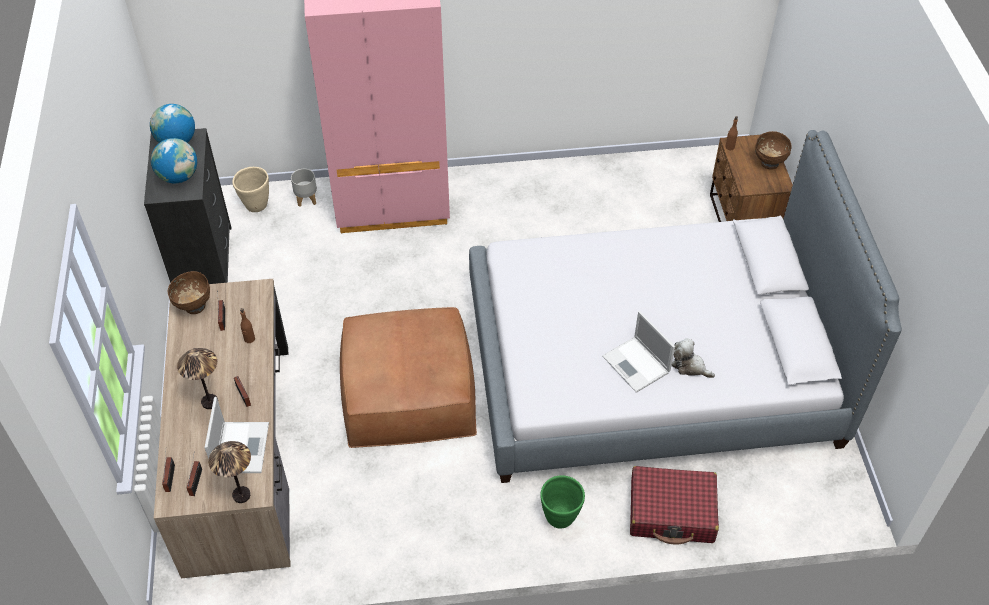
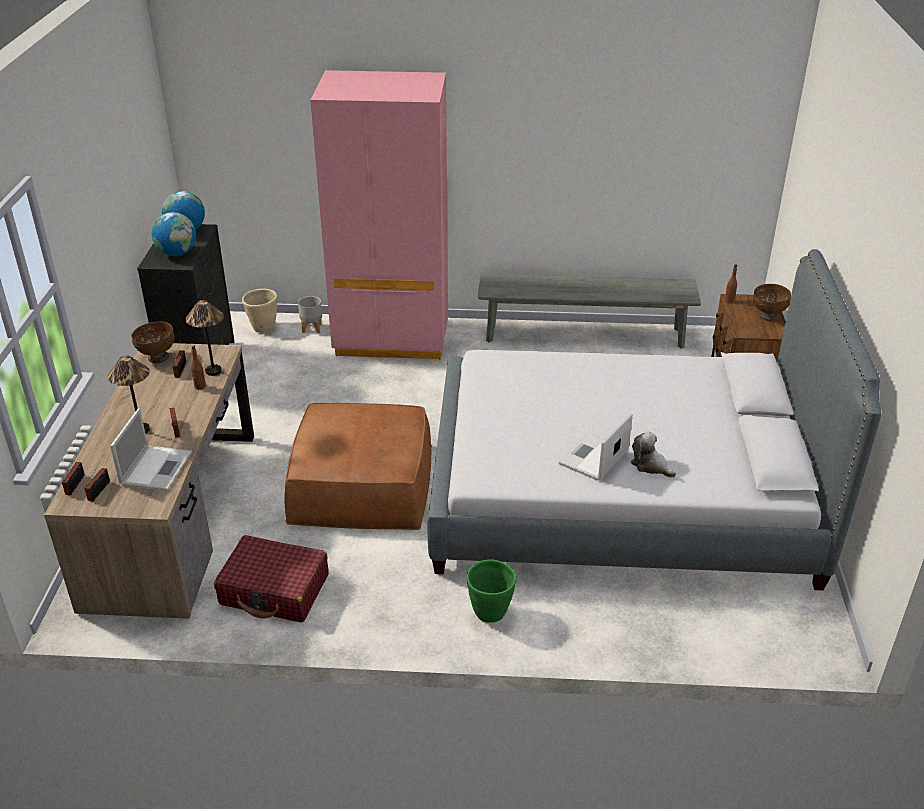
camera: 10 degrees right, 15 degrees down
(242, 495) = (140, 507): table lamp -> table lamp (213, 371)
(582, 174) = (584, 335): none -> grey bench
(637, 365) = (593, 458): laptop -> laptop turned 60 degrees clockwise
(672, 512) = (616, 624): red suitcase -> red suitcase (274, 590)

